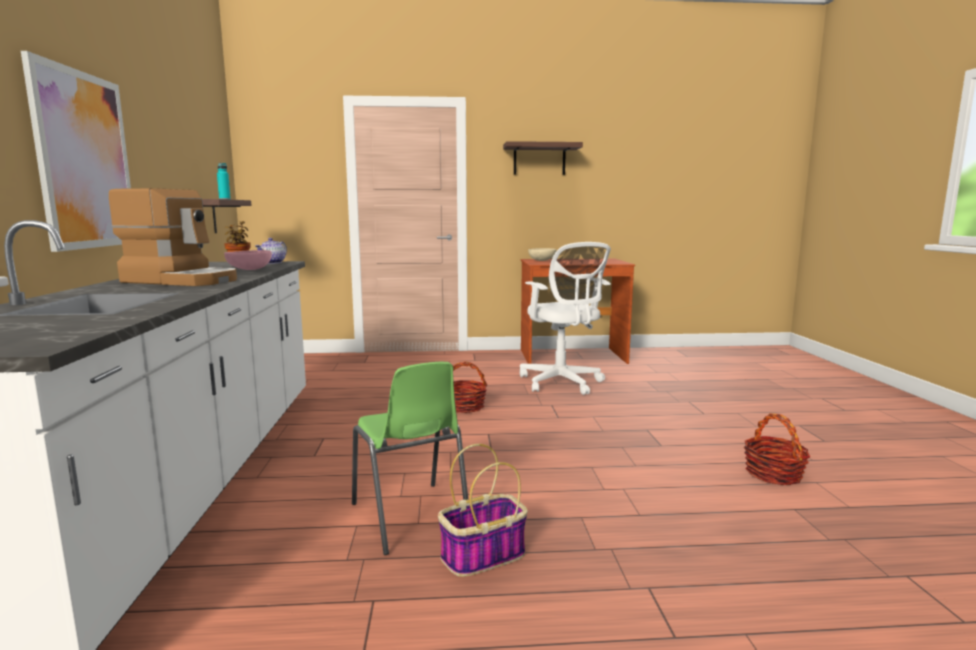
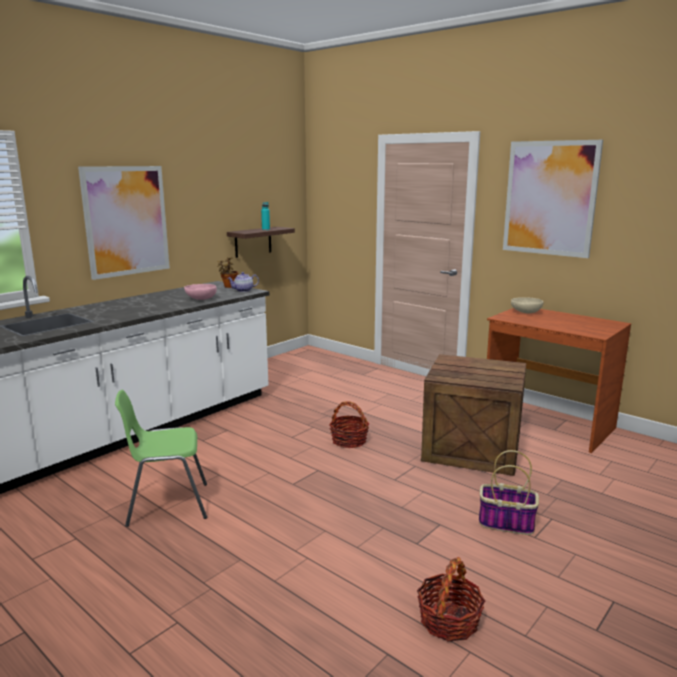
camera: 45 degrees right, 5 degrees up
(182, 280) = (136, 306): coffee machine -> none
(410, 518) = (167, 505): green chair -> green chair turned 60 degrees clockwise
(482, 556) = (150, 547): basket -> basket (505, 523)
(539, 159) = (550, 198): shelf -> picture
(562, 383) = (471, 449): white office chair -> crate

